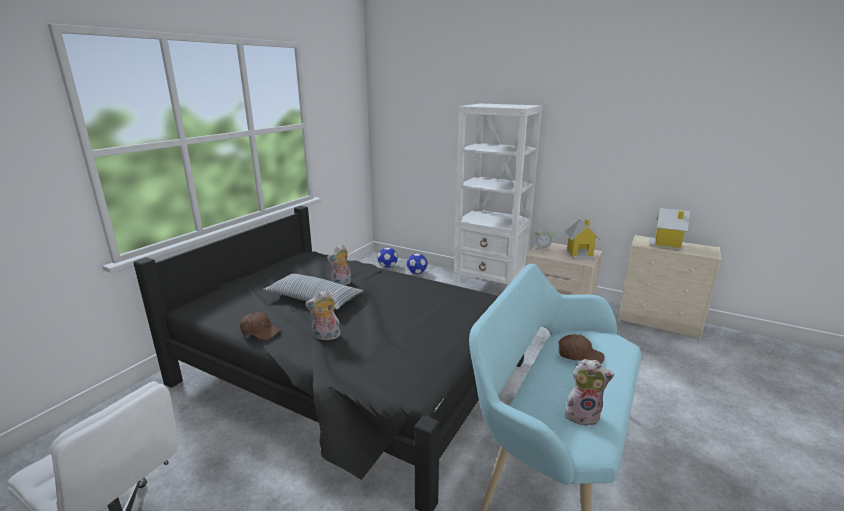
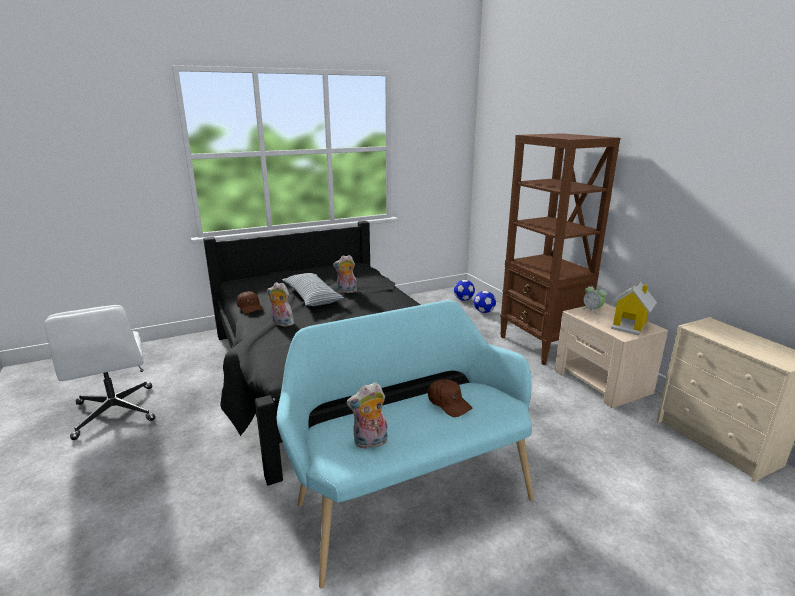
camera: 35 degrees right, 0 degrees up
(490, 289) = (541, 345): white bookcase -> brown bookcase
(583, 415) = (370, 443): plush toy -> plush toy turned 120 degrees clockwise
(666, 245) = (734, 337): toy house -> none

